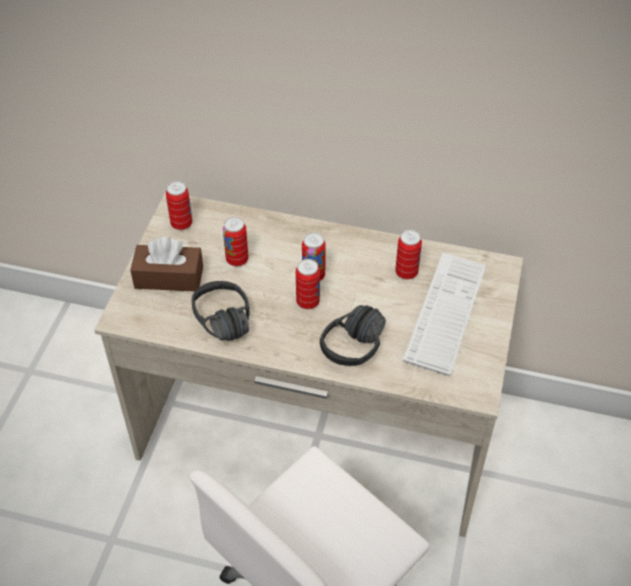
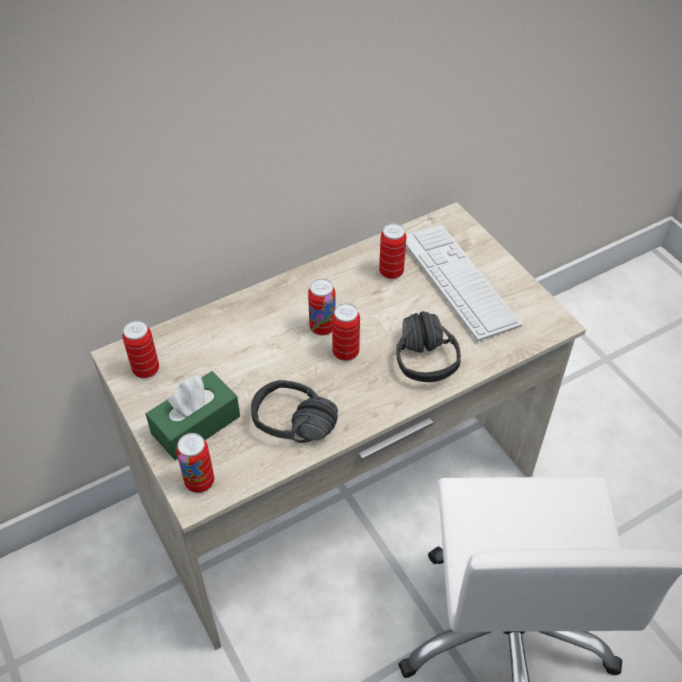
camera: 45 degrees left, 0 degrees up
(169, 277) = (196, 425): brown tissue box -> green tissue box
(237, 260) = (240, 363): can -> can (199, 482)

